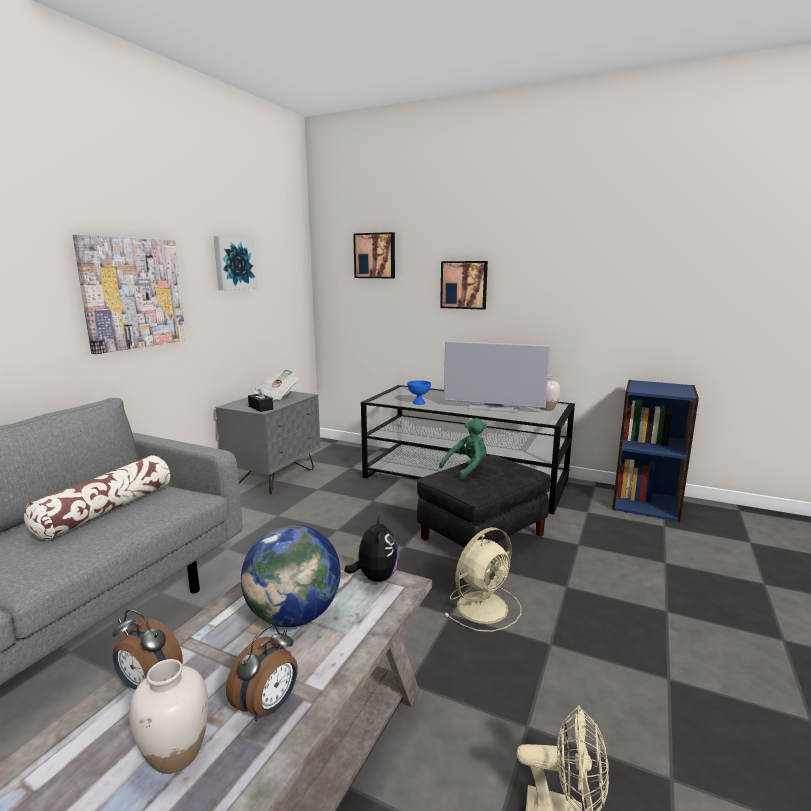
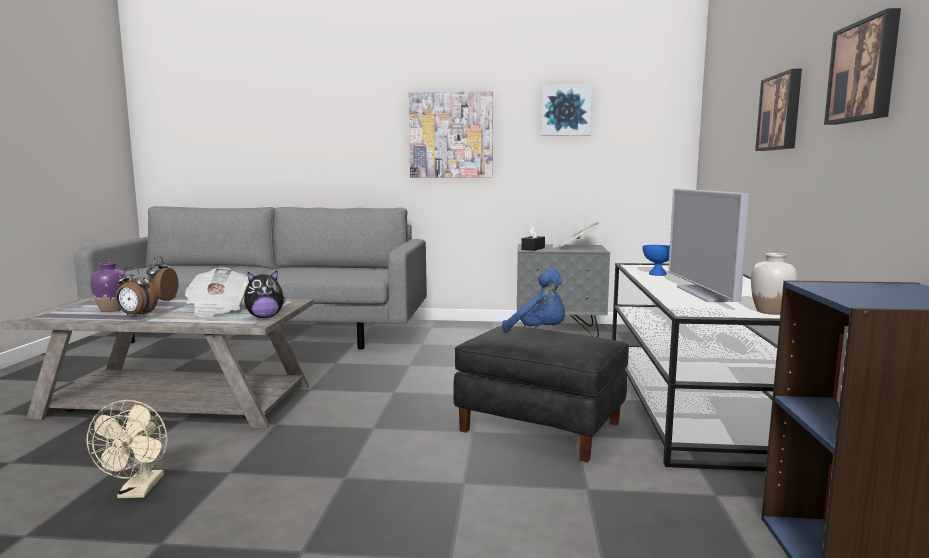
camera: 70 degrees right, 5 degrees down
(107, 510) = (342, 271): pillow -> none
(176, 754) = (112, 310): white vase -> purple vase
(294, 616) = (218, 309): globe -> newspaper
(375, 255) = (730, 87): picture -> picture (865, 71)
(467, 469) = (540, 332): green plush toy -> blue plush toy
(484, 606) = (394, 440): beige fan -> none

